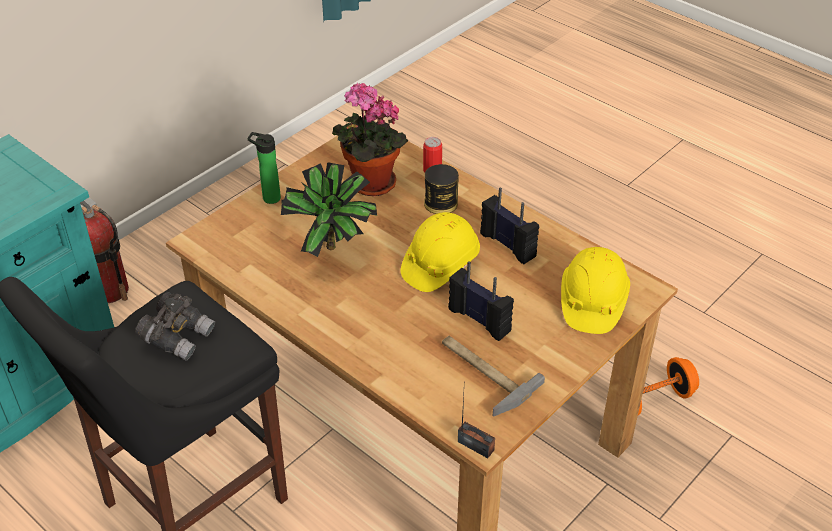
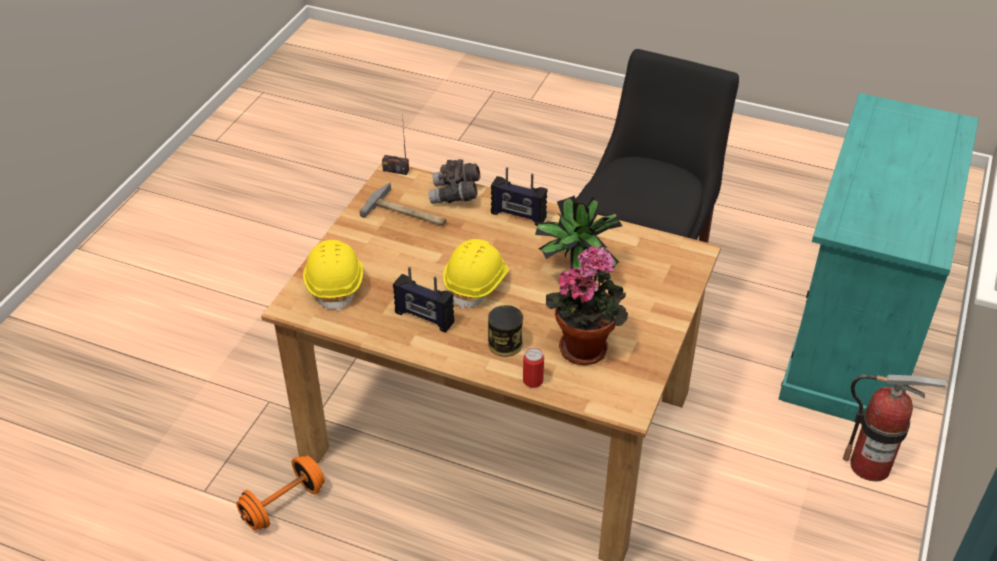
camera: 160 degrees right, 0 degrees up
(178, 337) = (645, 188): grey binoculars -> grey binoculars (455, 195)
(269, 198) = (669, 307): bottle -> none
(480, 319) = (424, 248): radio -> radio (518, 216)

